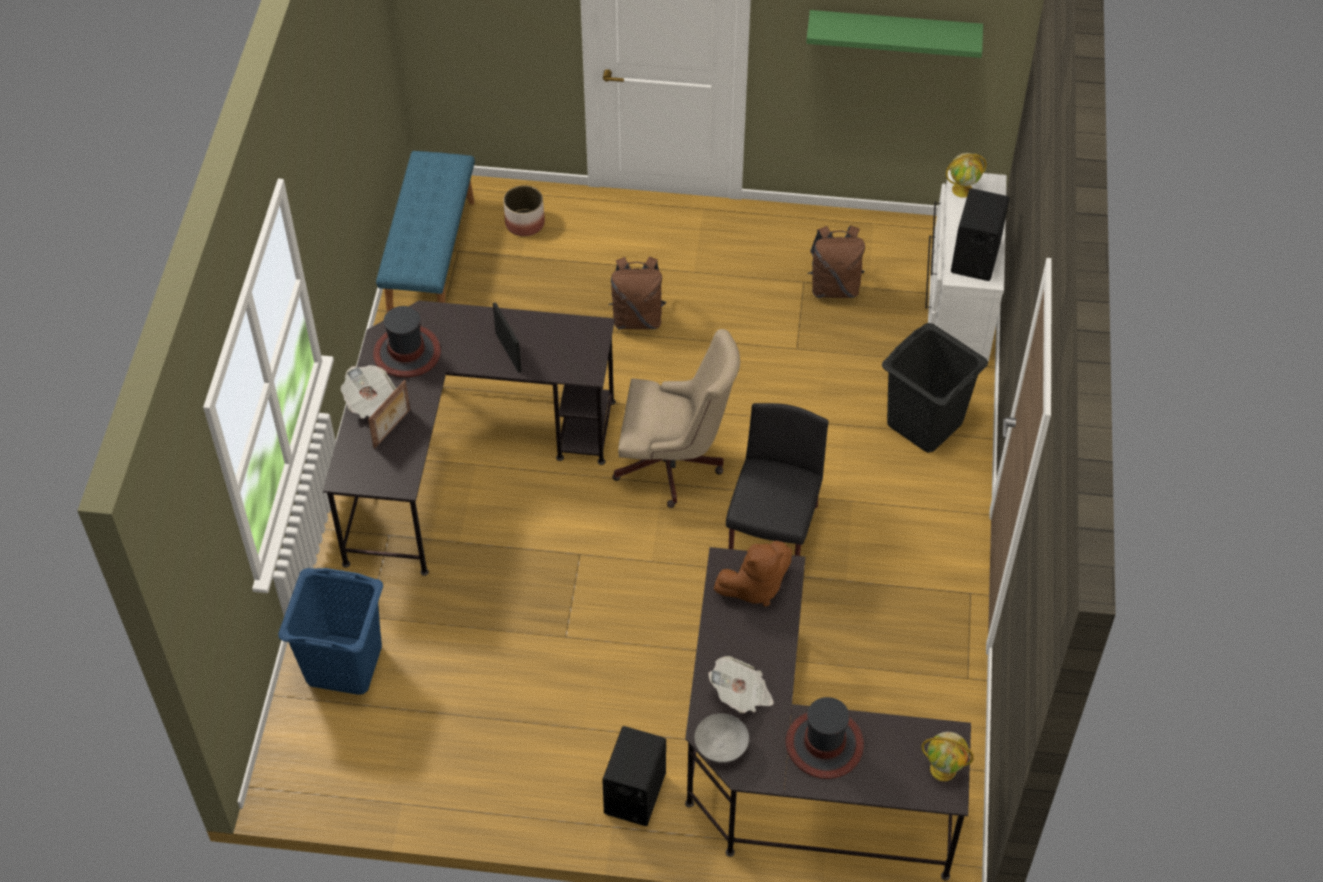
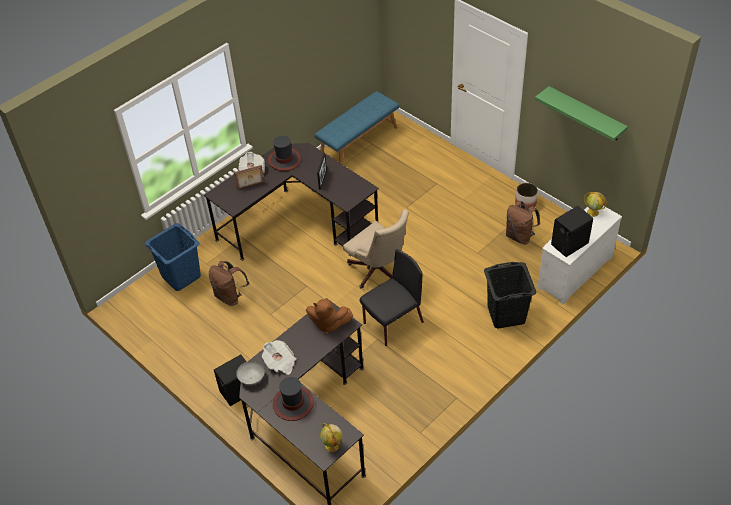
camera: 40 degrees right, 5 degrees down
(524, 223) = (409, 146): planter -> planter (525, 203)
(637, 318) = (420, 206): brown backpack -> brown backpack (230, 296)

